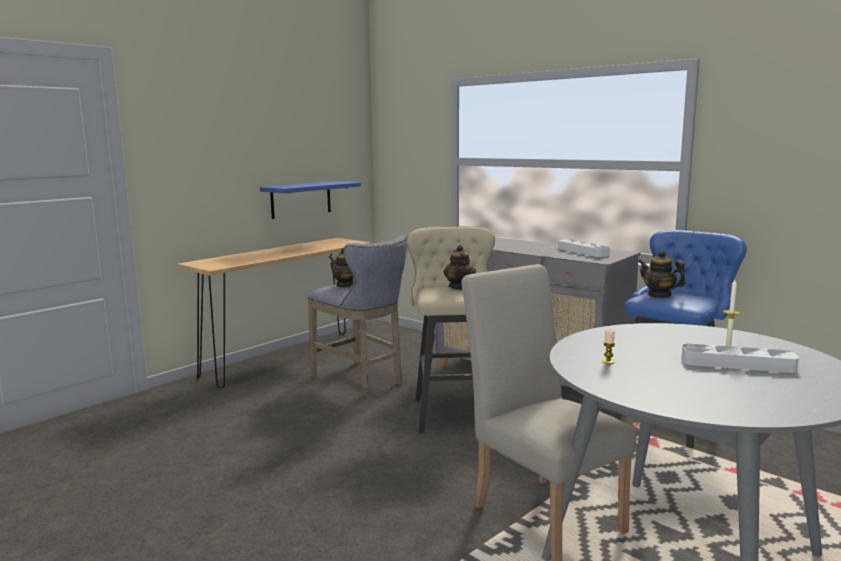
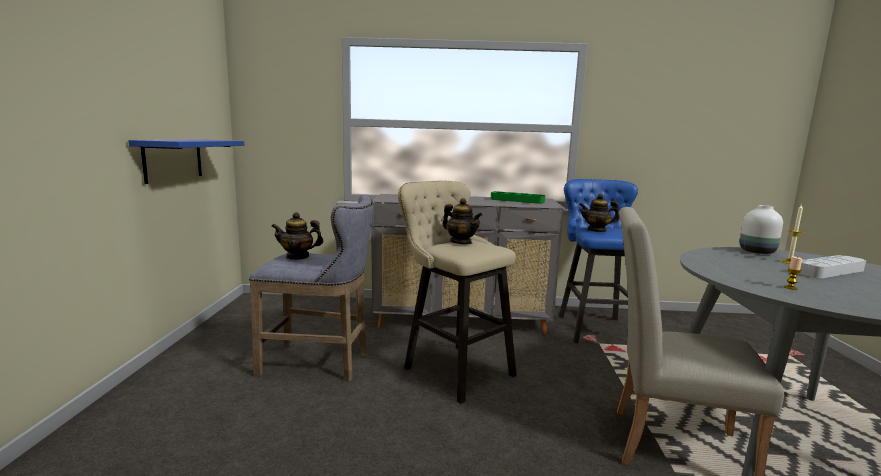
camera: 40 degrees left, 0 degrees up
(288, 358) = (191, 360): brown console table -> none
(582, 251) = (517, 200): grey tray -> green tray
(735, 336) = (756, 251): none -> white vase

